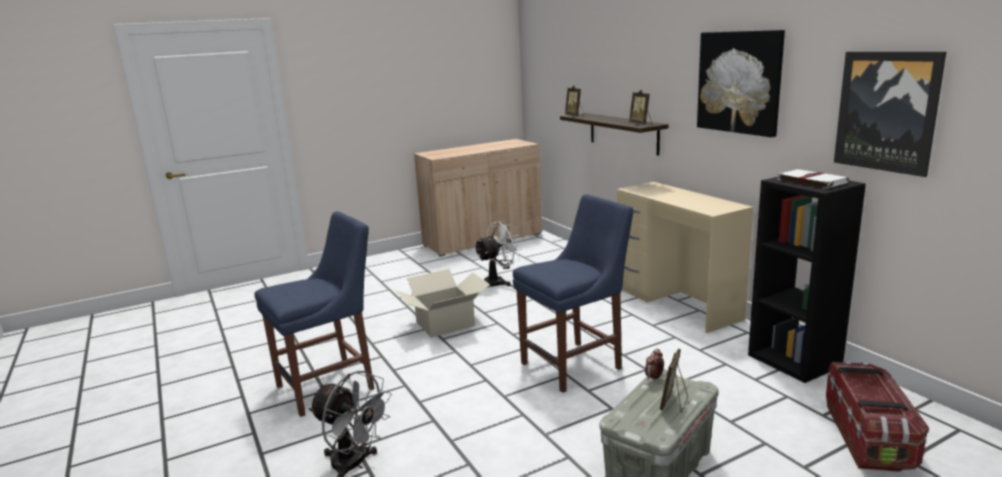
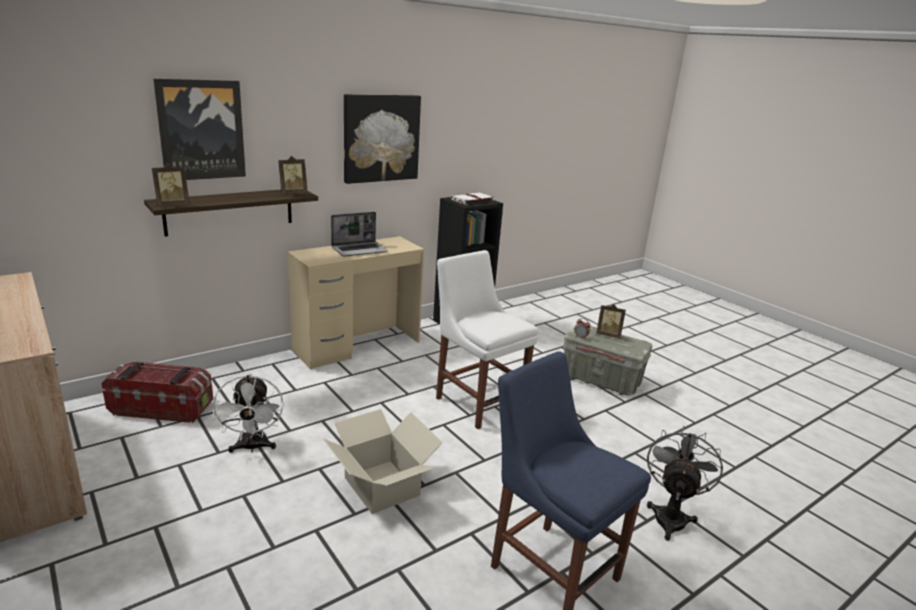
camera: 100 degrees left, 5 degrees up
(498, 282) = (252, 447): white fan -> white fan turned 150 degrees counterclockwise
(575, 364) = (477, 401): blue chair -> white chair
(679, 197) = (360, 250): none -> laptop
(868, 436) = (544, 321): storage box -> storage box (162, 408)
(887, 111) = (480, 148): picture -> picture (201, 130)

